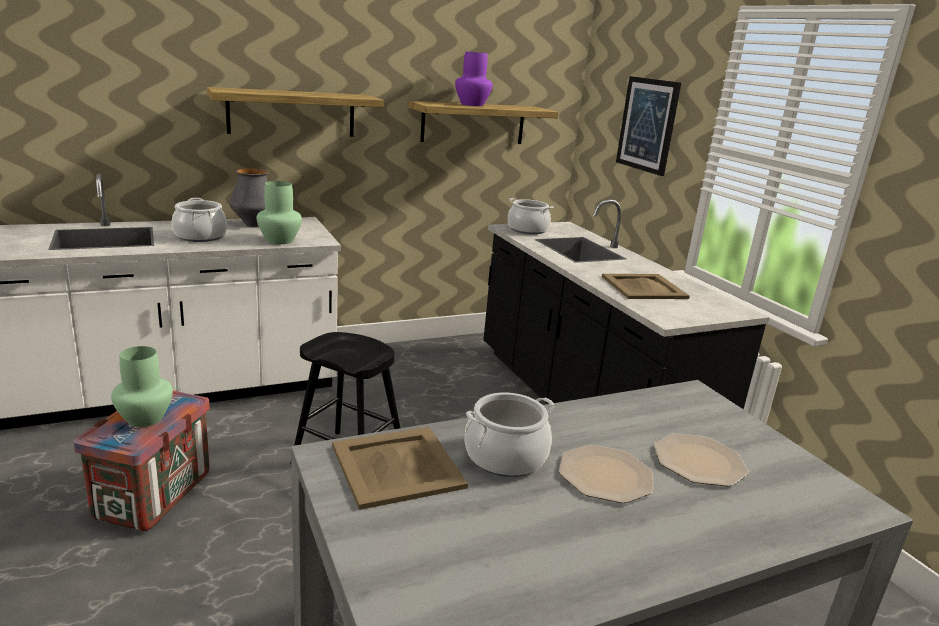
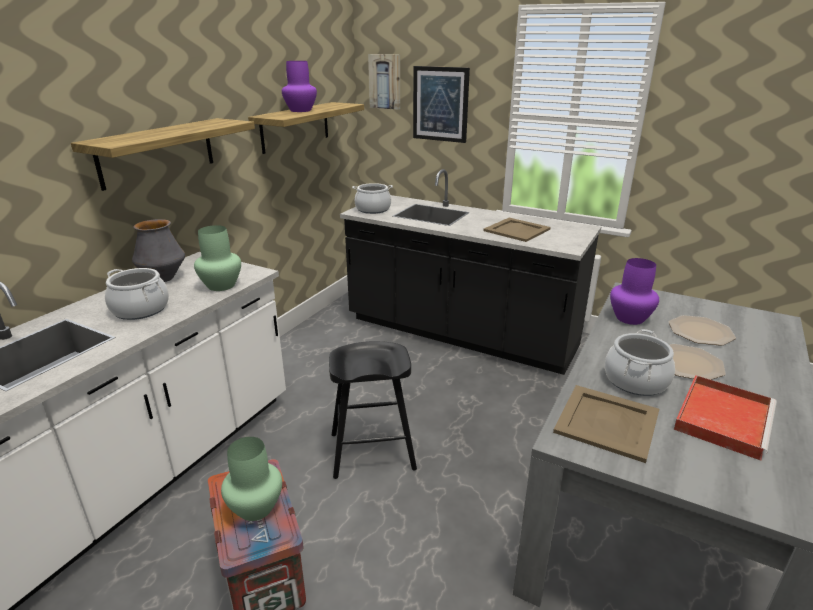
camera: 35 degrees left, 5 degrees up
(529, 530) = (723, 417): none -> red tray
(605, 92) = (385, 81): none -> picture
(631, 413) = (629, 318): none -> purple vase

